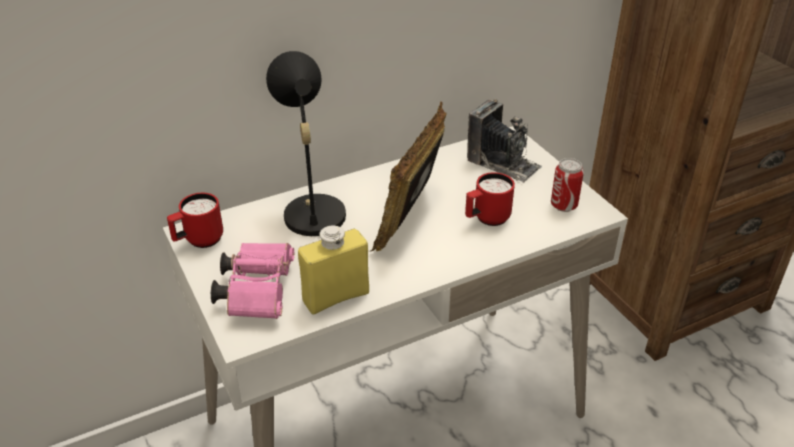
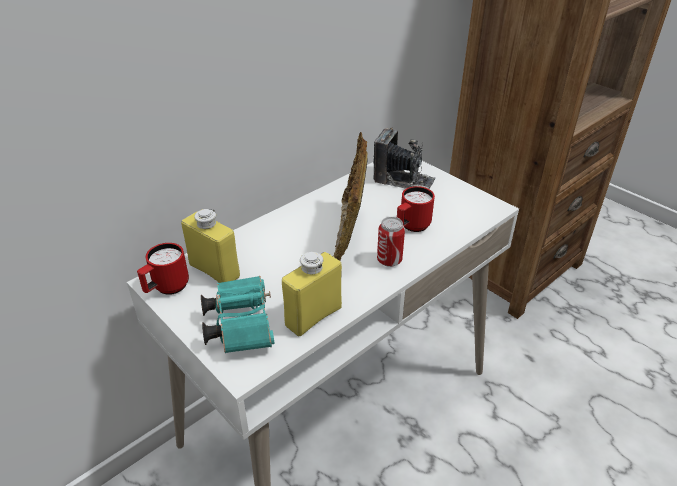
camera: 15 degrees left, 0 degrees up
(253, 231) = (214, 271): none -> yellow bottle
(258, 290) = (240, 324): pink binoculars -> turquoise binoculars
(311, 211) = (260, 244): black table lamp -> none
(563, 205) = (466, 206): can -> can (389, 260)

